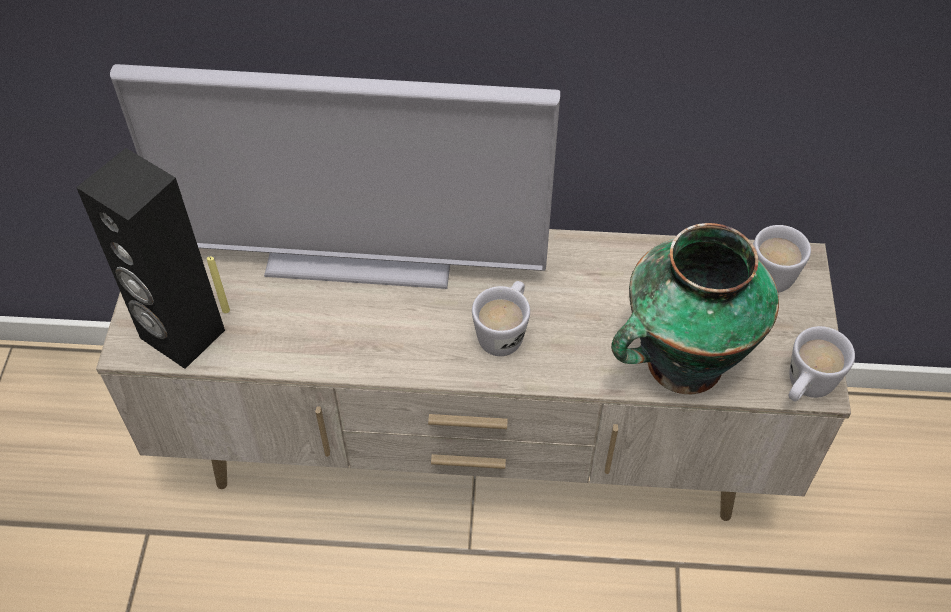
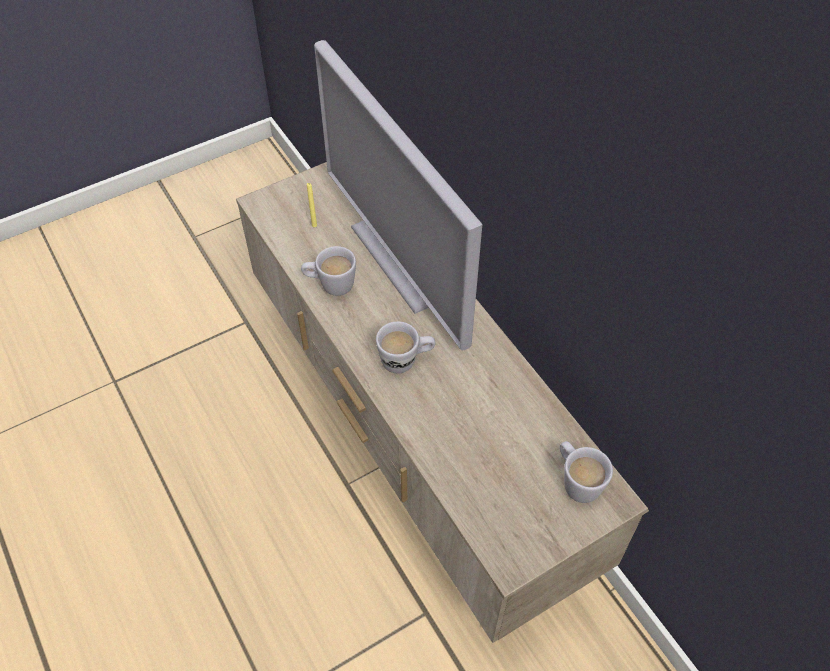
camera: 55 degrees right, 0 degrees up
(181, 335) = (283, 218): black speaker -> none
(680, 365) = (459, 470): vase -> none
(805, 388) = (501, 556): white mug -> white mug (330, 285)

